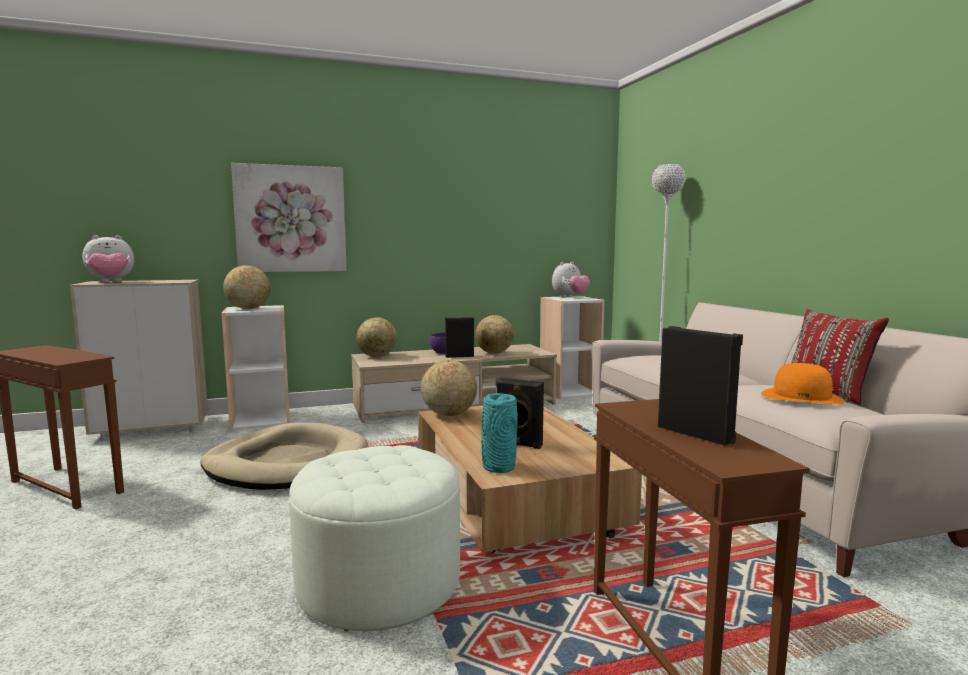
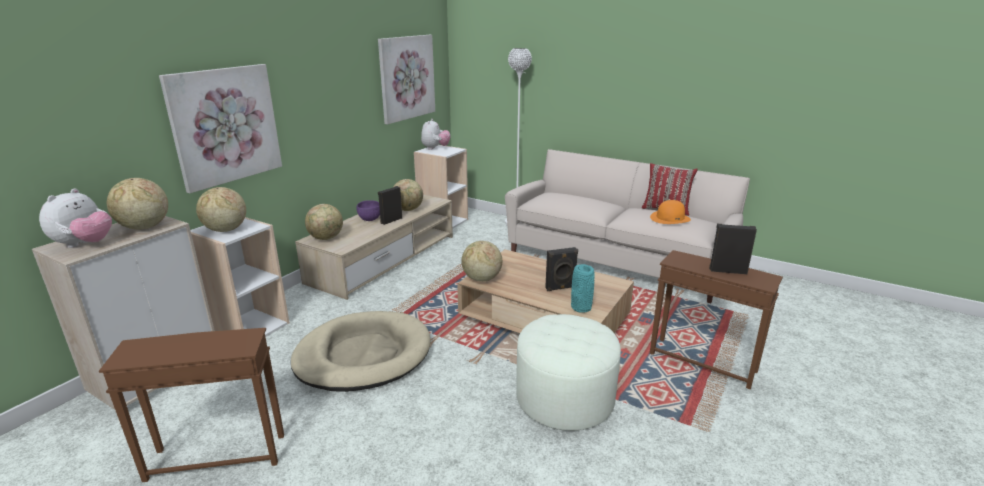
camera: 40 degrees left, 15 degrees up
(163, 281) = (144, 227): none -> globe
(541, 210) = (407, 78): none -> picture

